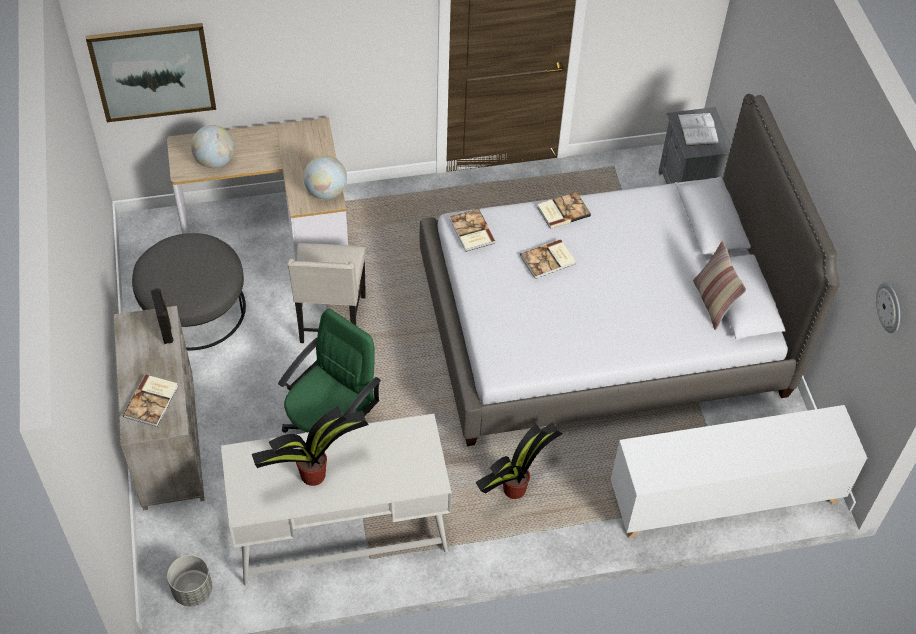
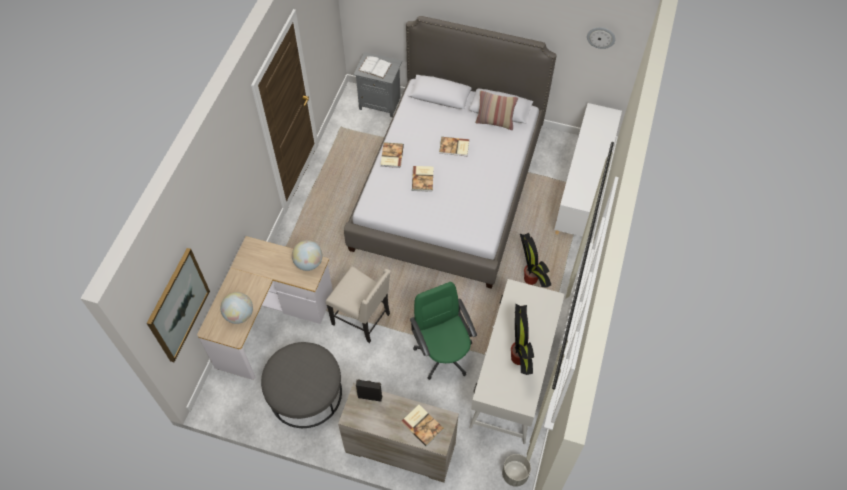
camera: 60 degrees left, 5 degrees up
(471, 232) = (379, 205): book -> book (454, 147)

